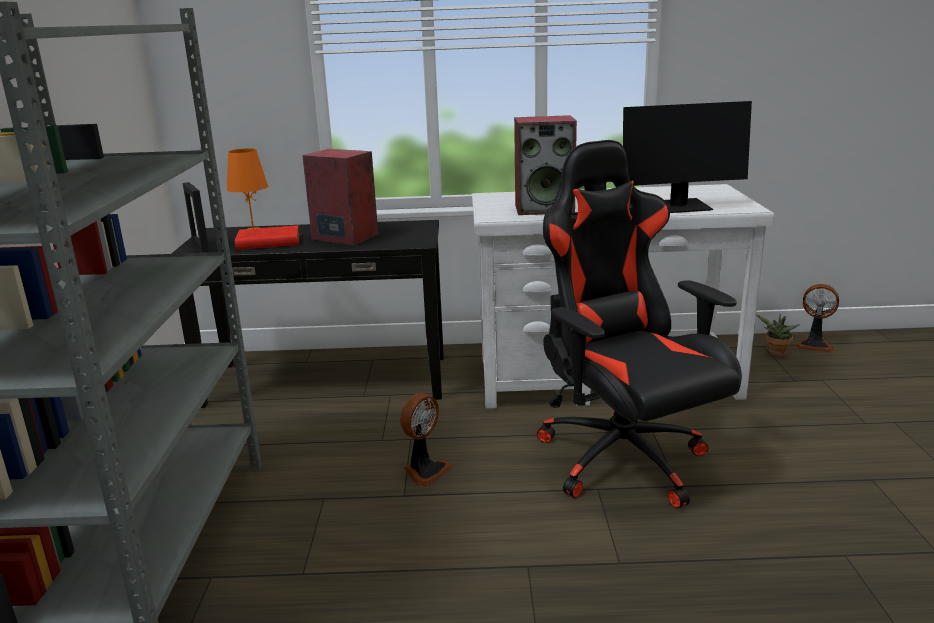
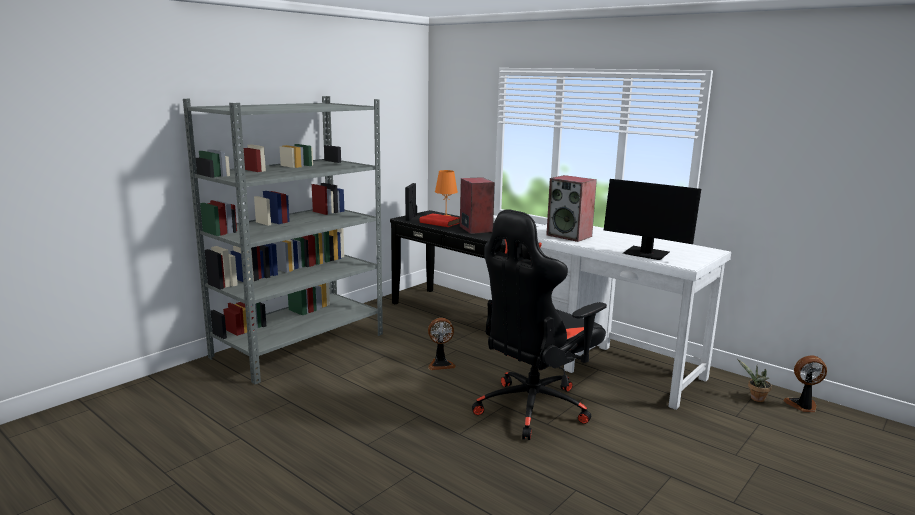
camera: 40 degrees right, 5 degrees down
(629, 466) = (538, 405): black office chair -> black office chair turned 150 degrees counterclockwise
(814, 345) = (802, 406): fan -> fan turned 120 degrees clockwise

